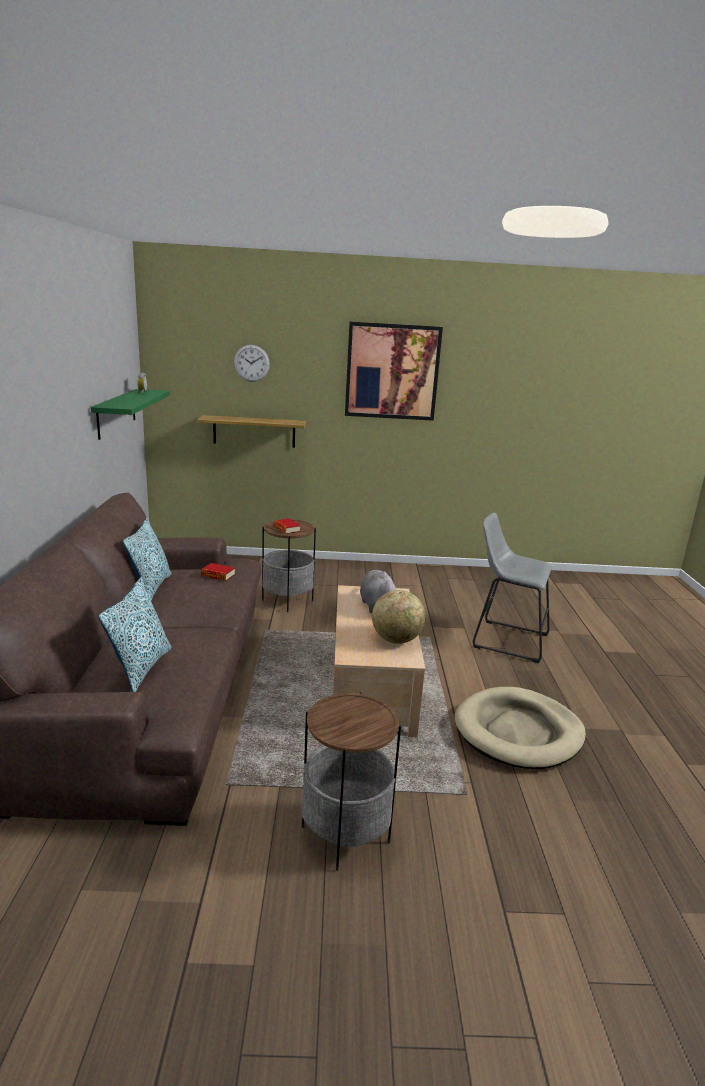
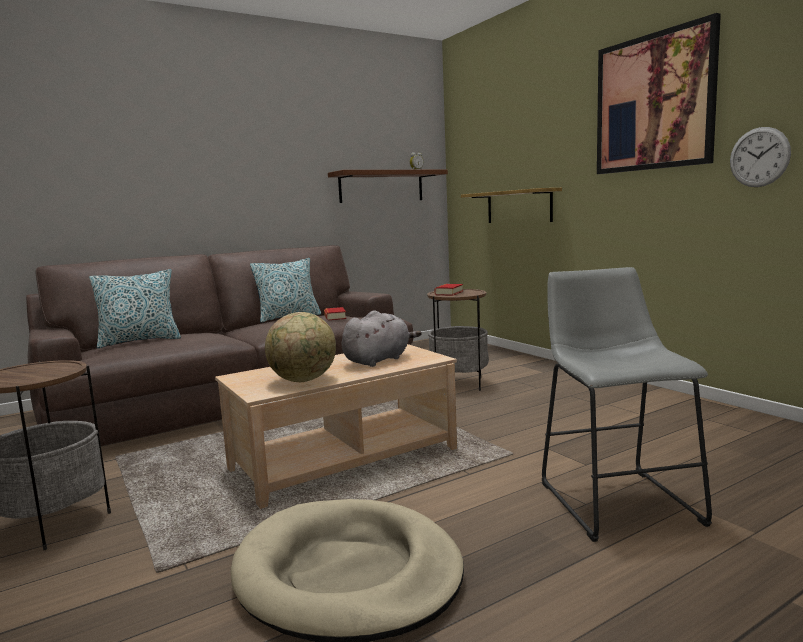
camera: 60 degrees right, 10 degrees down
(116, 413) = (381, 187): green shelf -> brown shelf
(251, 363) = (516, 130): wall clock -> wall clock (759, 157)

